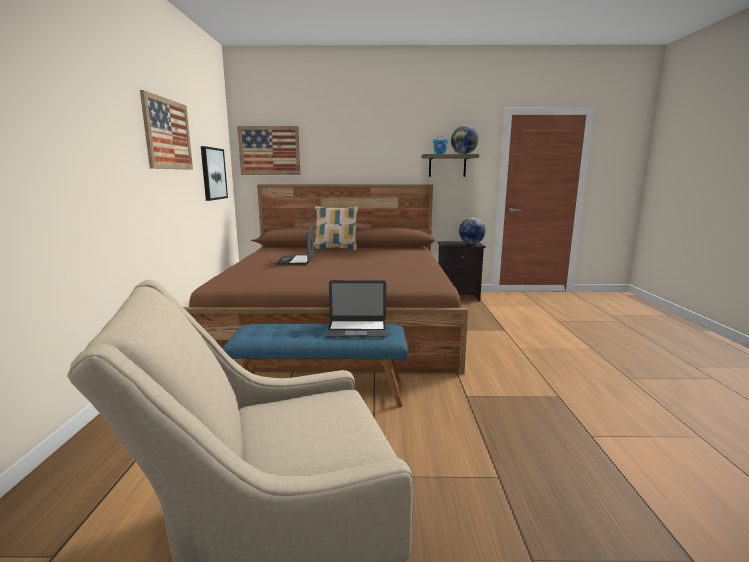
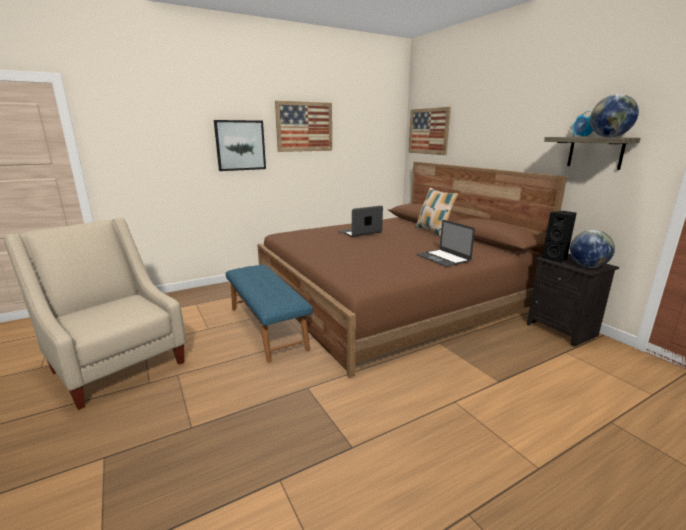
camera: 60 degrees right, 5 degrees up
(213, 173) = (368, 152): picture -> picture (240, 145)
(357, 329) = (277, 292): laptop -> laptop (443, 258)
(450, 244) = (556, 259): none -> black speaker

